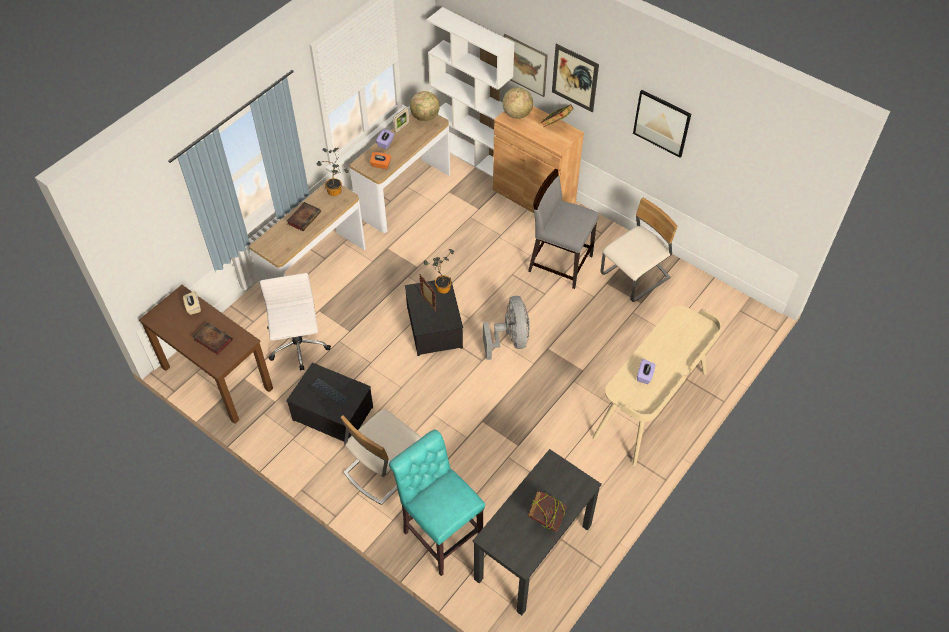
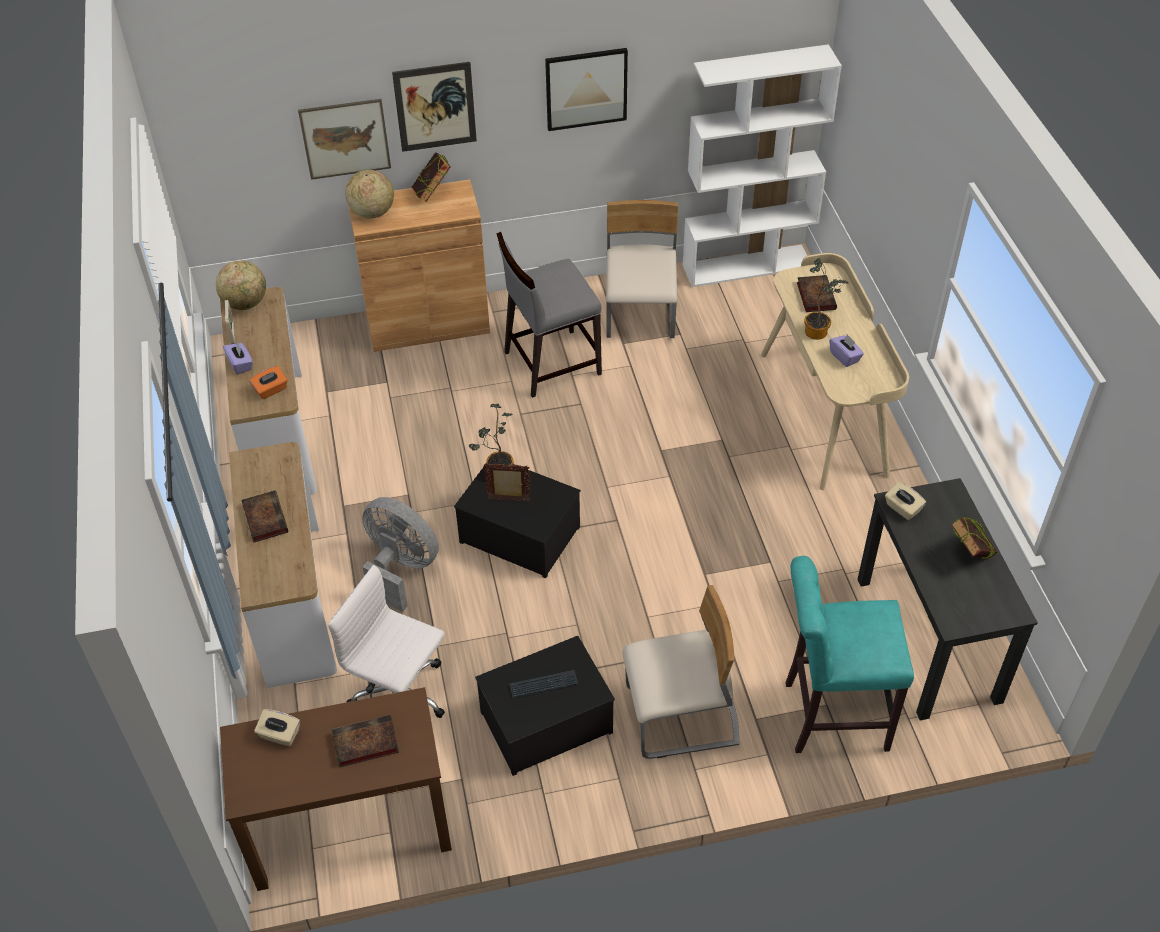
camera: 50 degrees left, 5 degrees down
(336, 192) = (260, 459): potted plant -> potted plant (819, 331)
(383, 468) = (682, 717): beige chair -> beige chair turned 90 degrees counterclockwise
(471, 154) = (293, 336): white bookcase -> white bookcase (747, 265)
(510, 340) = (614, 475): grey fan -> grey fan (400, 568)
(550, 468) = (902, 508): none -> beige tissue box
(680, 333) = (815, 295): none -> book

